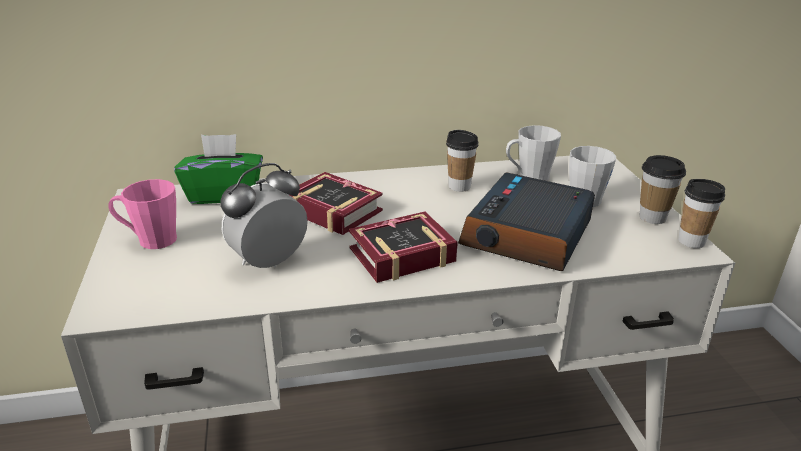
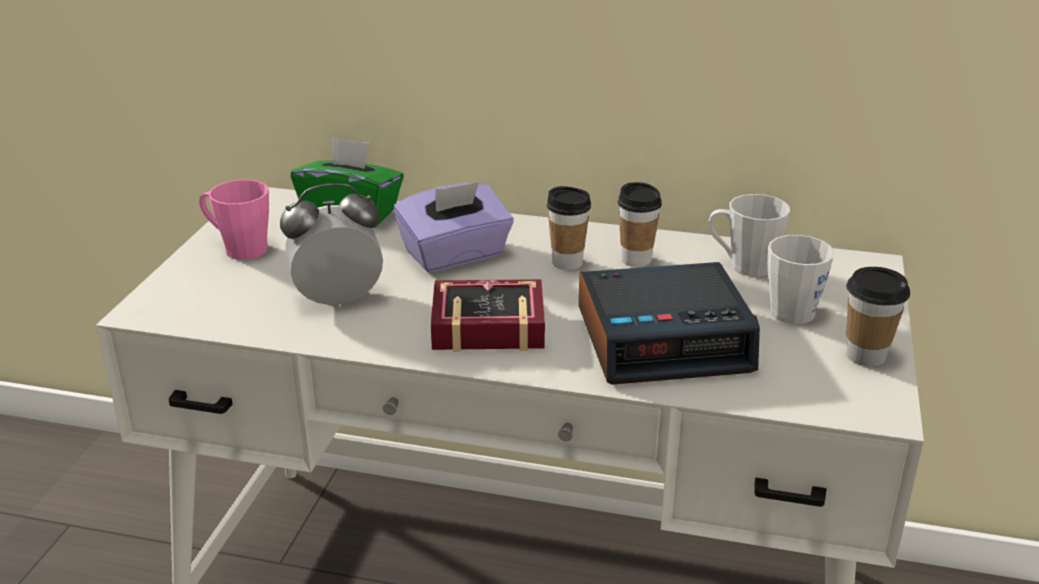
camera: 25 degrees right, 0 degrees up
(332, 209) = (455, 255): book -> purple tissue box
(527, 235) = (665, 339): alarm clock -> alarm clock turned 150 degrees counterclockwise
(691, 241) = (887, 399): cup -> cup (567, 263)

